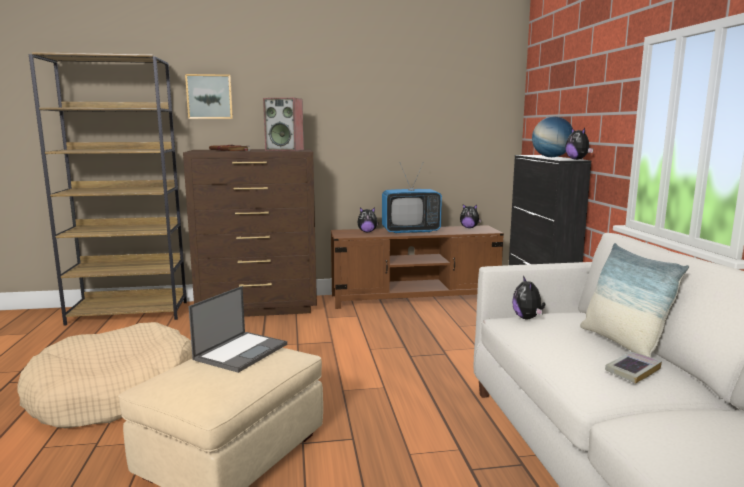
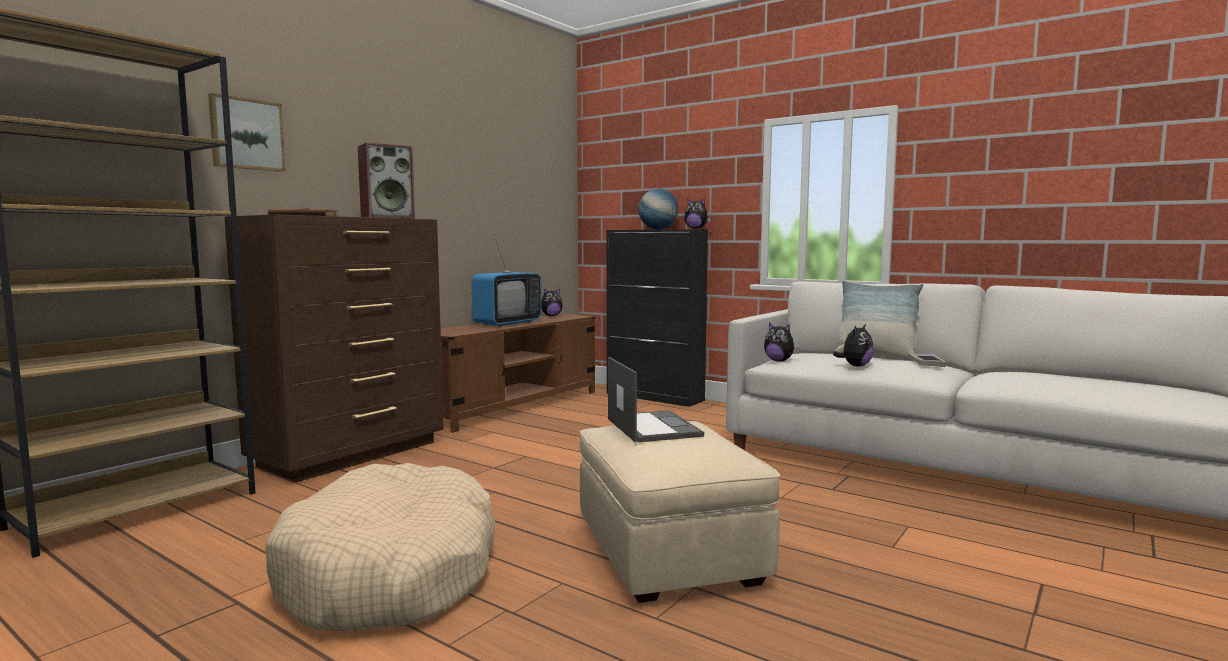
camera: 45 degrees left, 5 degrees down
(367, 232) = (464, 328): plush toy -> plush toy (855, 366)

